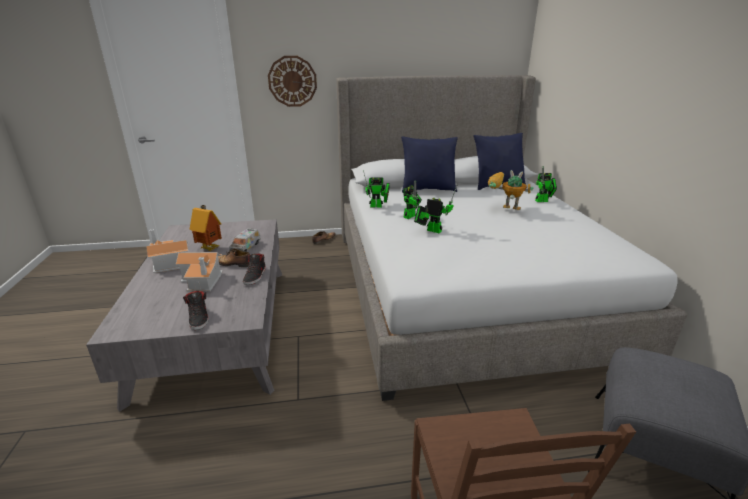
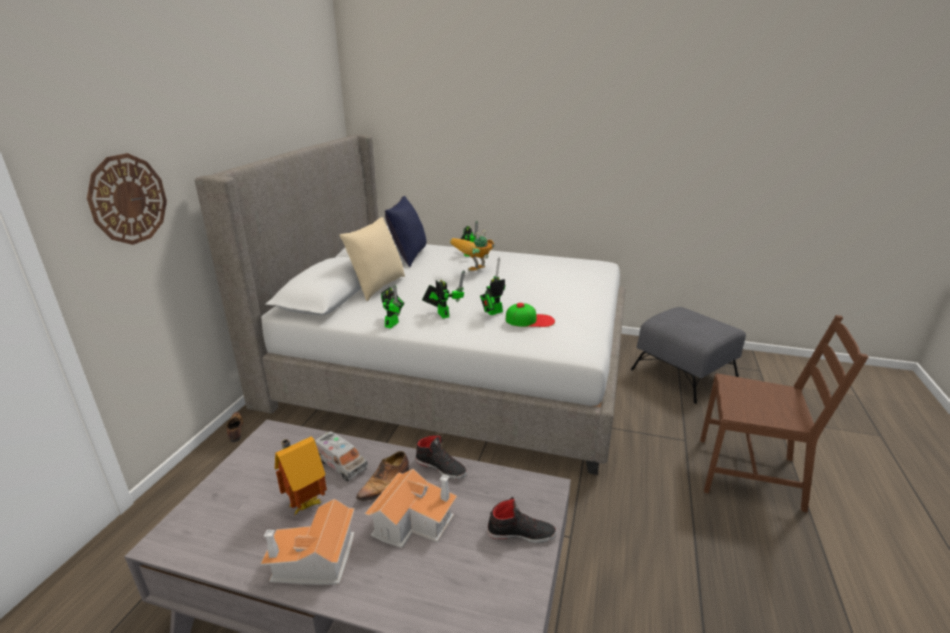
camera: 65 degrees left, 0 degrees up
(427, 189) = (377, 287): blue pillow -> beige pillow
(435, 245) = (530, 320): none -> cap

